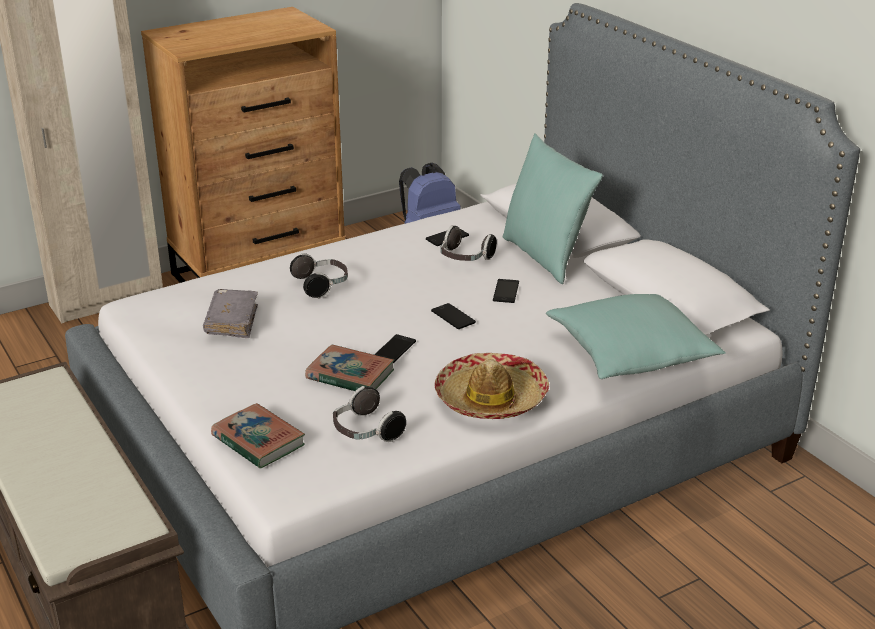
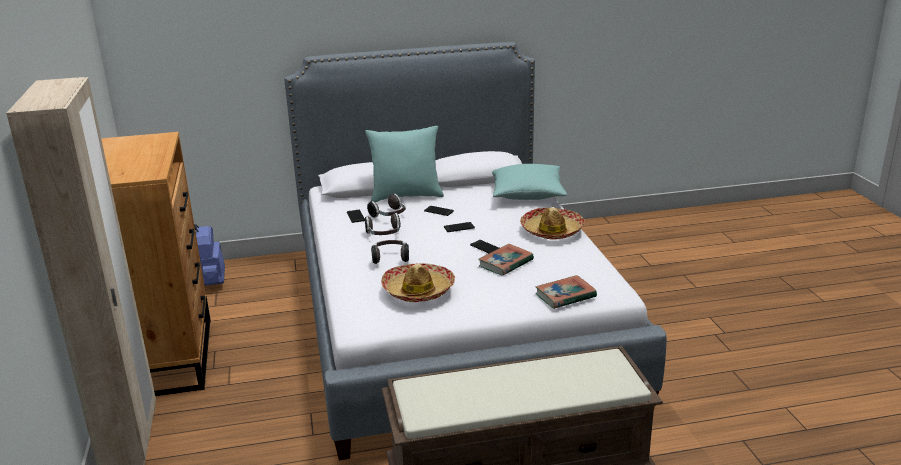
camera: 70 degrees left, 5 degrees down
(232, 321) = (418, 290): grey book -> hat
(365, 432) = (568, 265): headphones -> headphones (384, 234)

